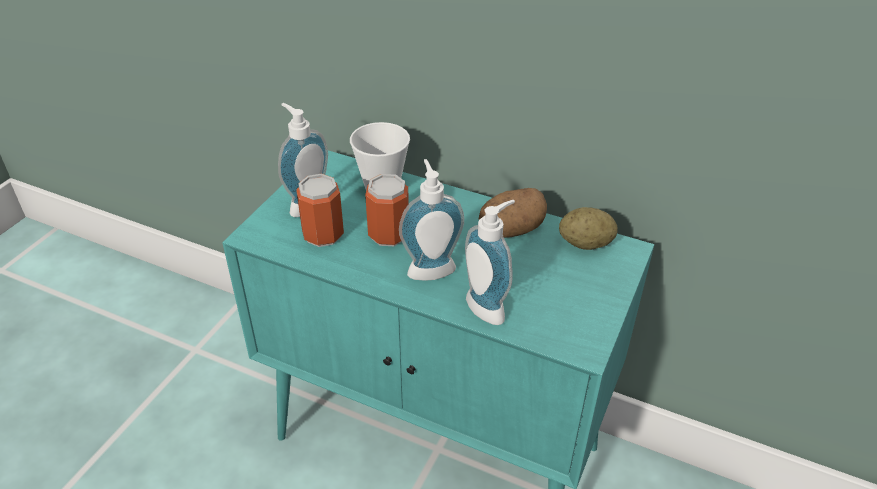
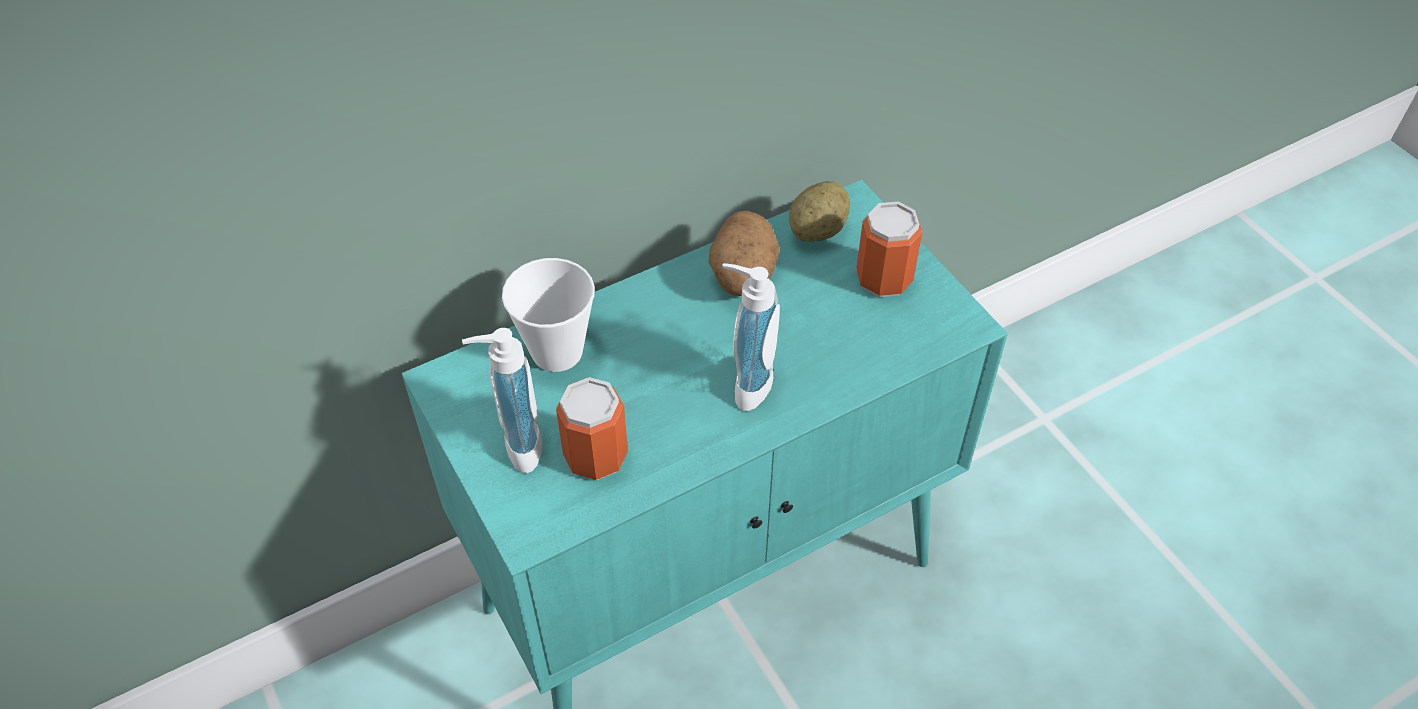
camera: 55 degrees left, 10 degrees up
(388, 234) = (653, 391): can -> can (883, 279)
(489, 306) = (850, 365): soap dispenser -> none

